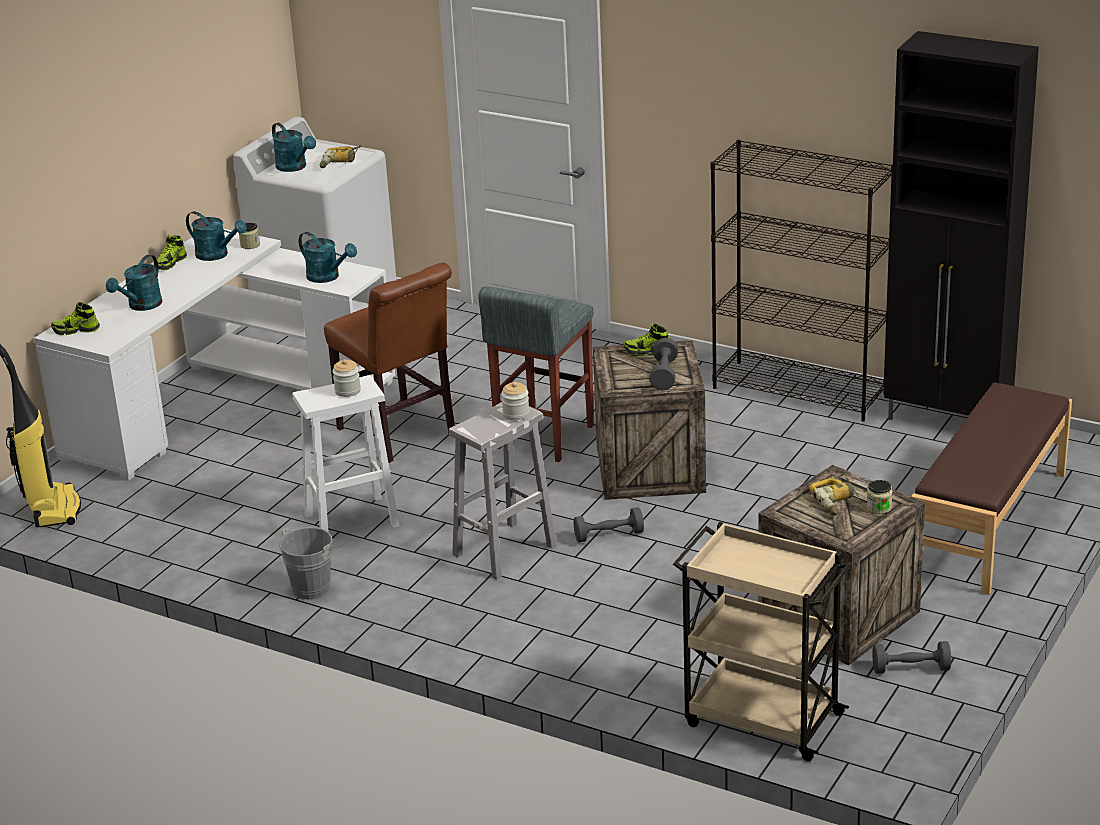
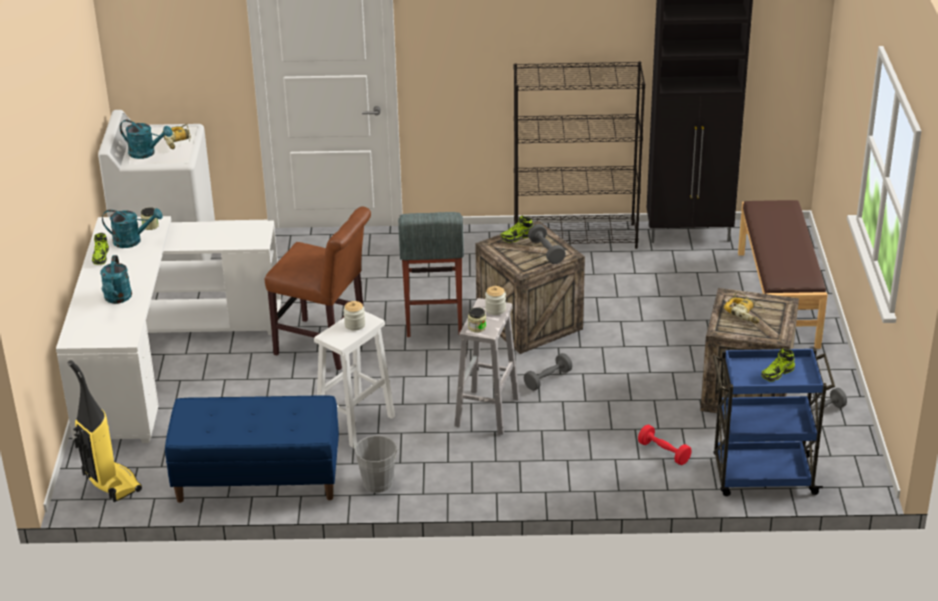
camera: 30 degrees left, 5 degrees up
(76, 330) = (85, 333): shoe -> shoe (777, 373)
(194, 548) = (257, 479): none -> blue bench
(328, 277) = (236, 237): turquoise watering can -> none
(665, 655) = (664, 452): none -> red dumbbell
(760, 718) = (762, 476): beige cart -> blue cart
(879, 508) = (775, 310): jar -> jar (477, 327)

